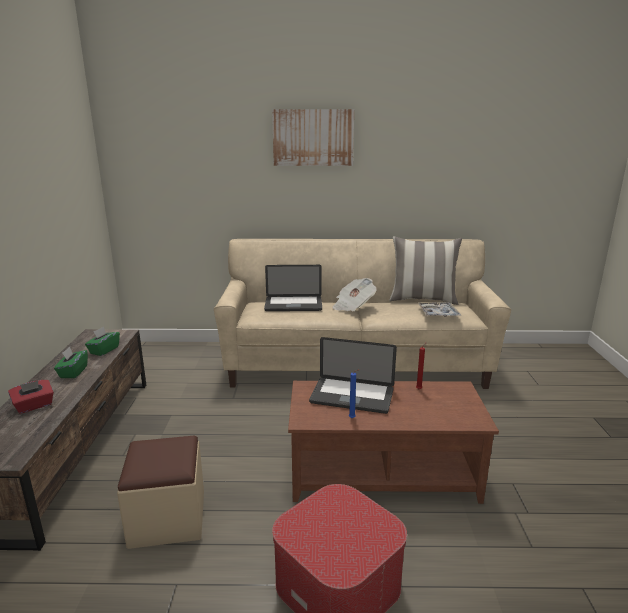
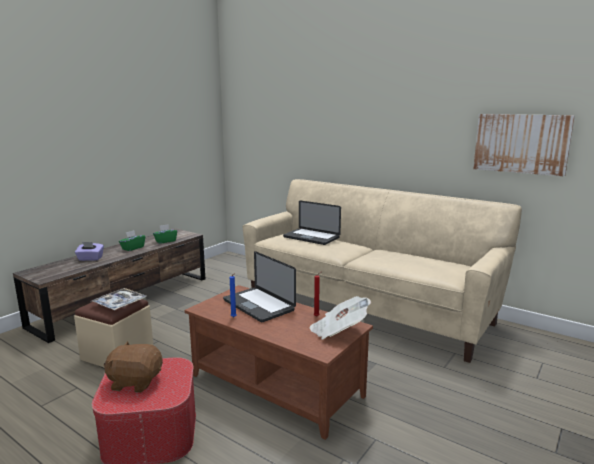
camera: 35 degrees right, 5 degrees down
(34, 406) = (90, 259): red tissue box -> purple tissue box
(313, 137) = (362, 95): picture -> picture (521, 143)
(328, 534) = (135, 382): none -> brown plush toy
(353, 306) = (358, 247): newspaper -> newspaper (338, 331)
(422, 299) = (435, 256): pillow -> none
(438, 314) = (422, 267): tray -> tray (119, 304)

